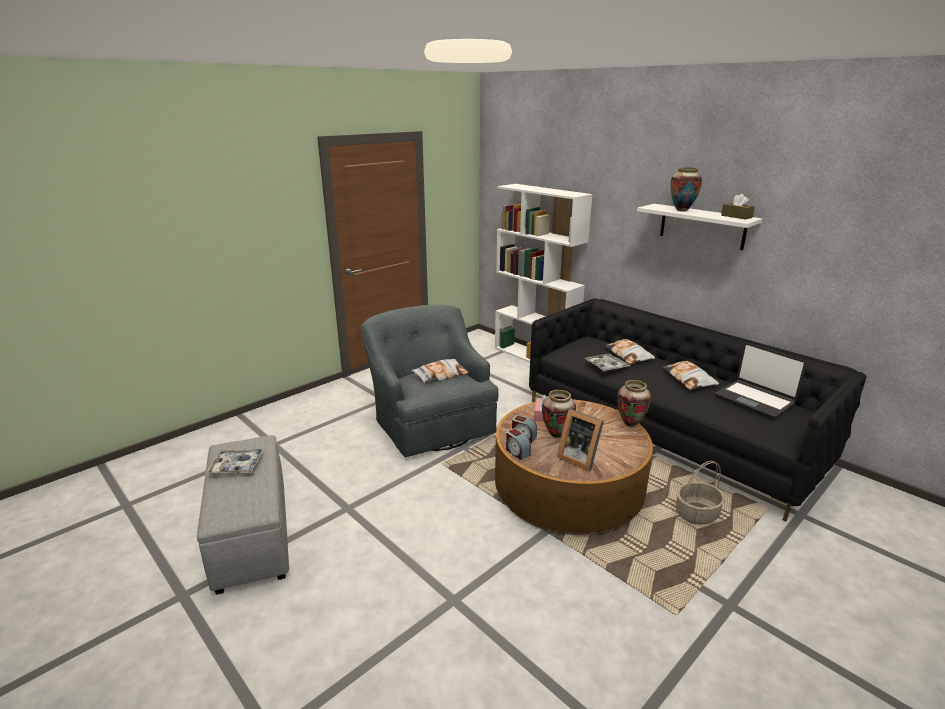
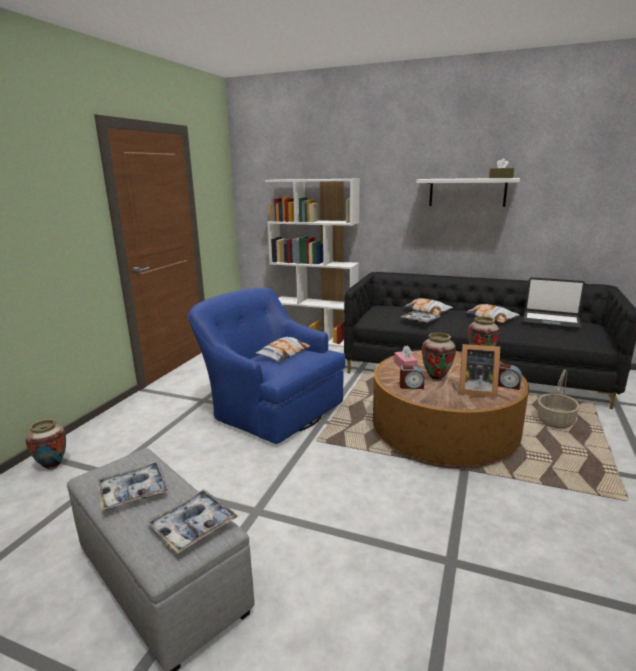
camera: 25 degrees left, 5 degrees down
(249, 502) = (193, 526): none -> tray
(431, 422) = (270, 408): grey armchair -> blue armchair
(517, 452) = (421, 398): alarm clock -> alarm clock (507, 385)
(681, 210) = (454, 178): vase -> vase (52, 466)

